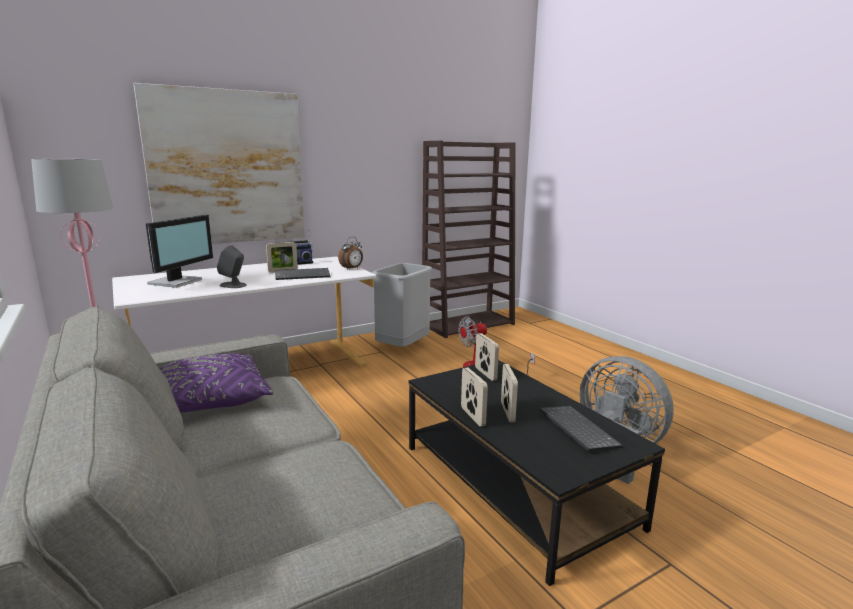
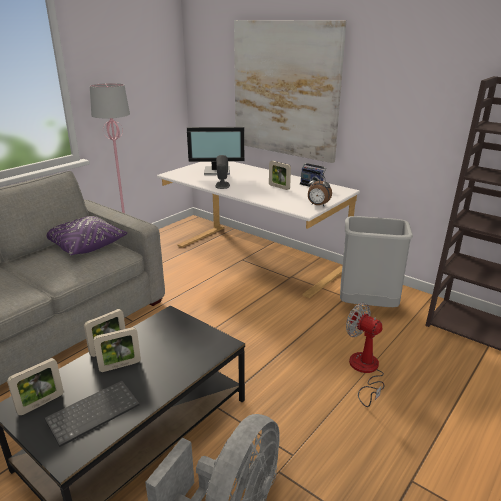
camera: 70 degrees right, 10 degrees up
(303, 275) = (273, 195): keyboard -> none
(485, 374) = (201, 341): picture frame -> picture frame (41, 403)

